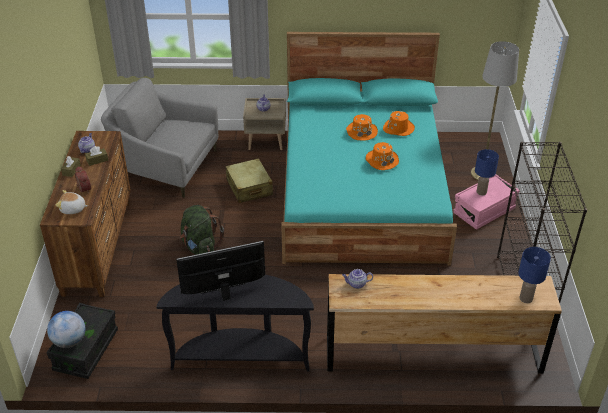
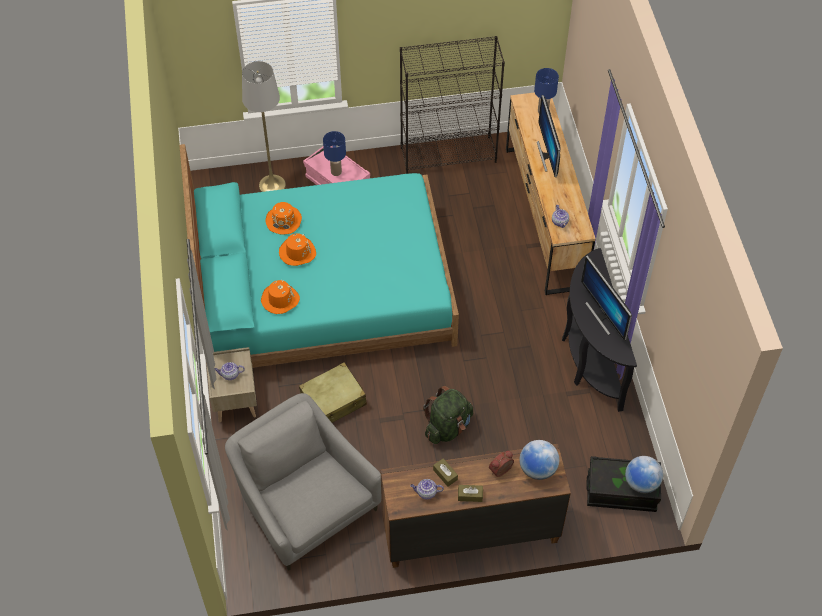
camera: 100 degrees left, 15 degrees up
(73, 209) = (537, 469): plush toy -> globe
(166, 166) = (304, 503): grey armchair -> grey armchair turned 135 degrees clockwise
(381, 160) = (349, 229): orange hat -> orange hat (280, 299)
(455, 291) = (548, 155): none -> monitor

